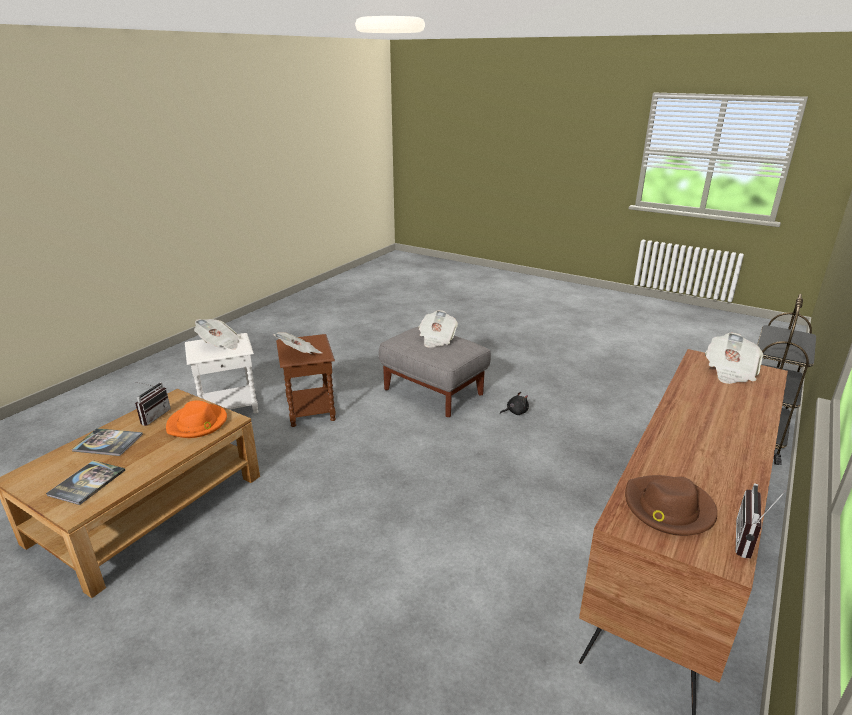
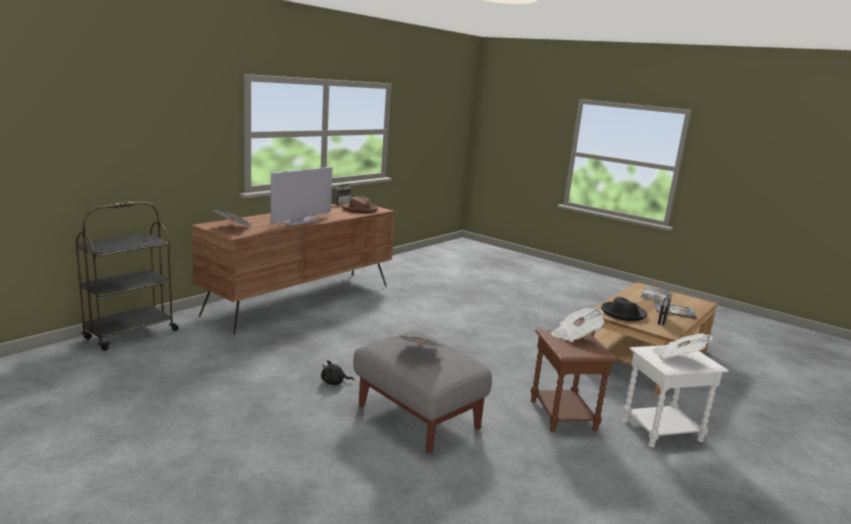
camera: 175 degrees left, 10 degrees down
(197, 424) = (623, 313): orange hat -> black hat
(691, 414) = (300, 221): none -> television

